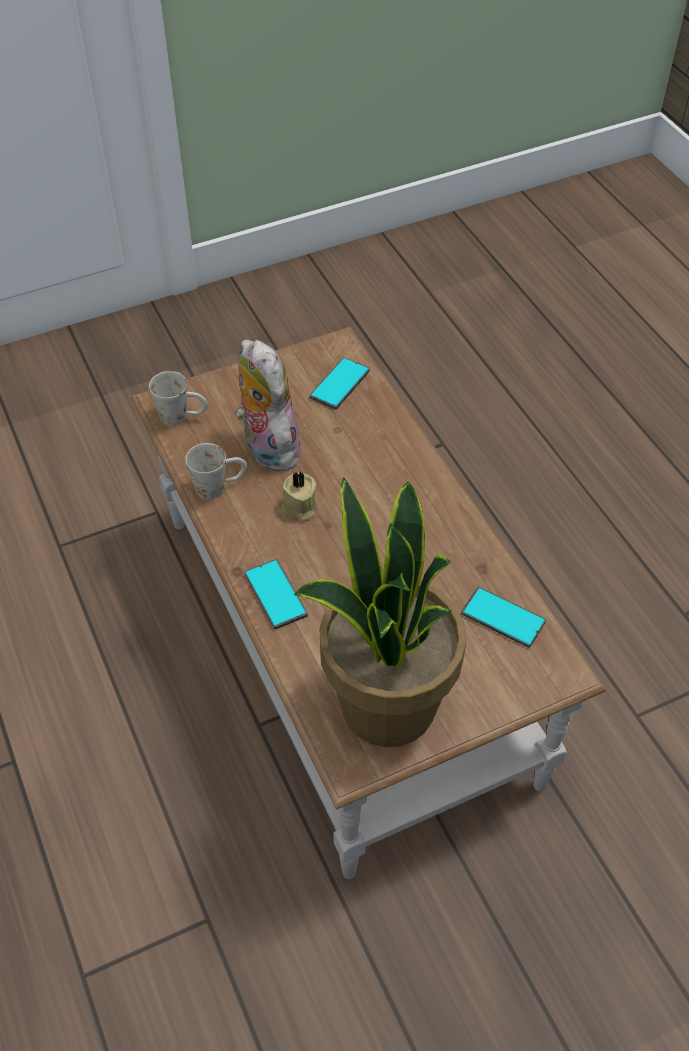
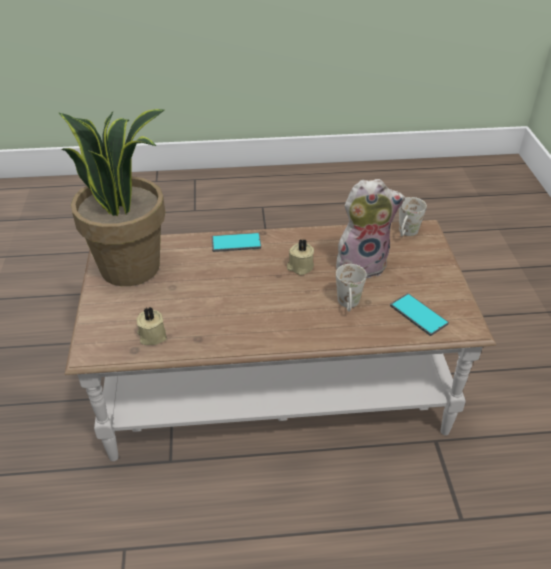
camera: 110 degrees right, 10 degrees down
(219, 486) = (335, 238): white mug -> white mug (348, 305)
(502, 618) = (152, 335): phone -> beige candle

